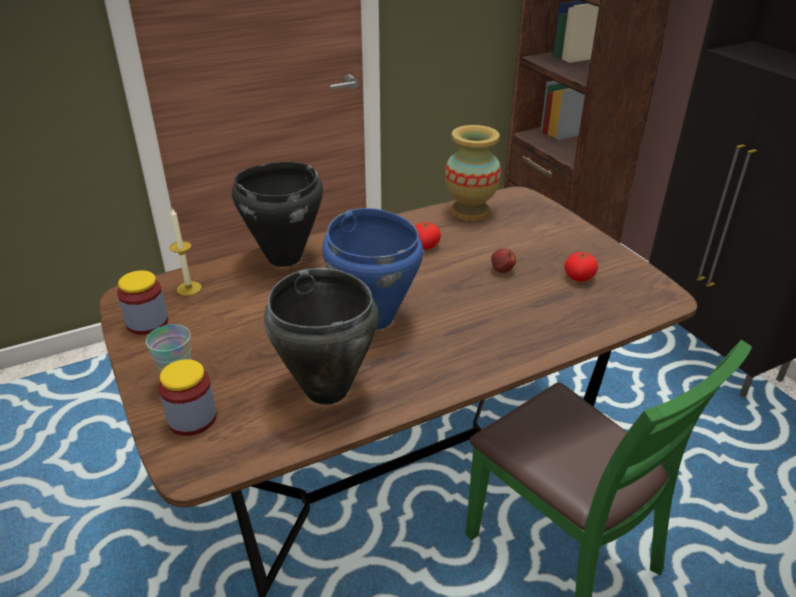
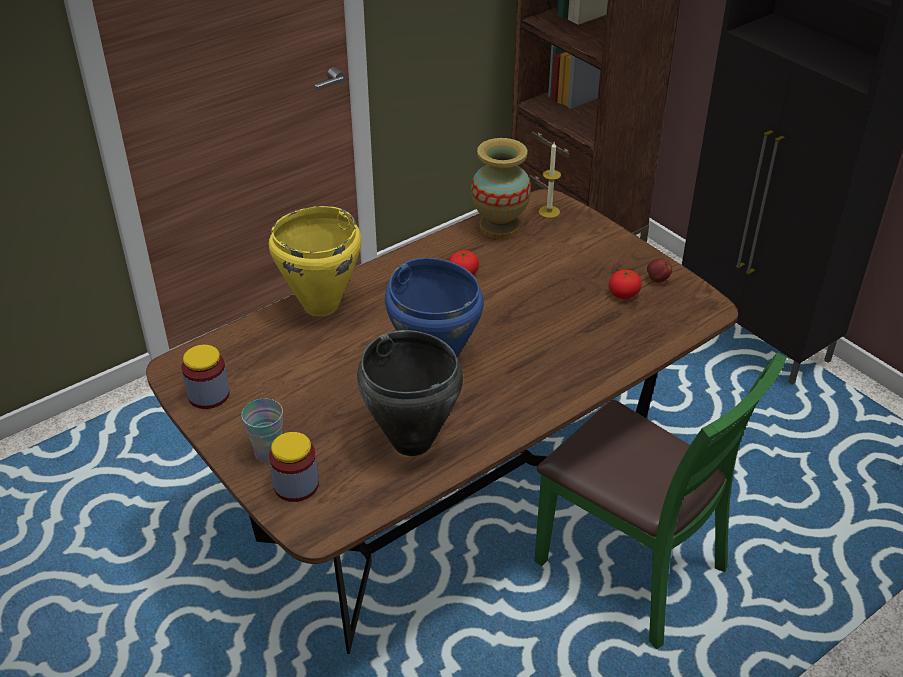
camera: 10 degrees left, 5 degrees up
(189, 288) = (235, 352): candle -> candle (549, 212)
(283, 258) = (320, 305): black cooking pot -> yellow cooking pot
(501, 270) = (547, 295): apple -> apple (657, 280)

